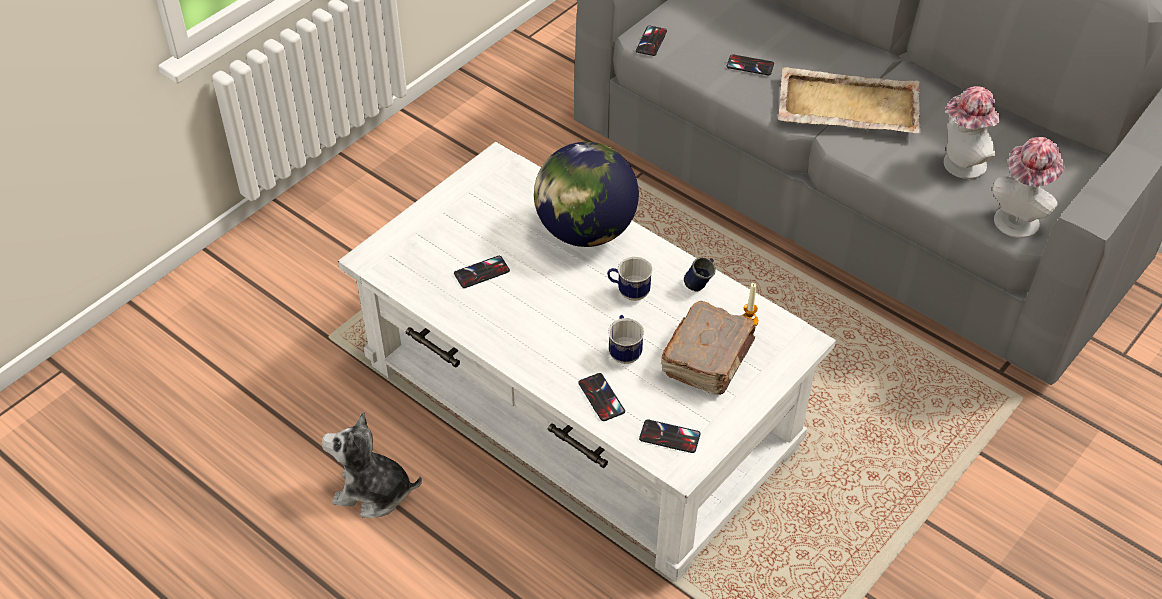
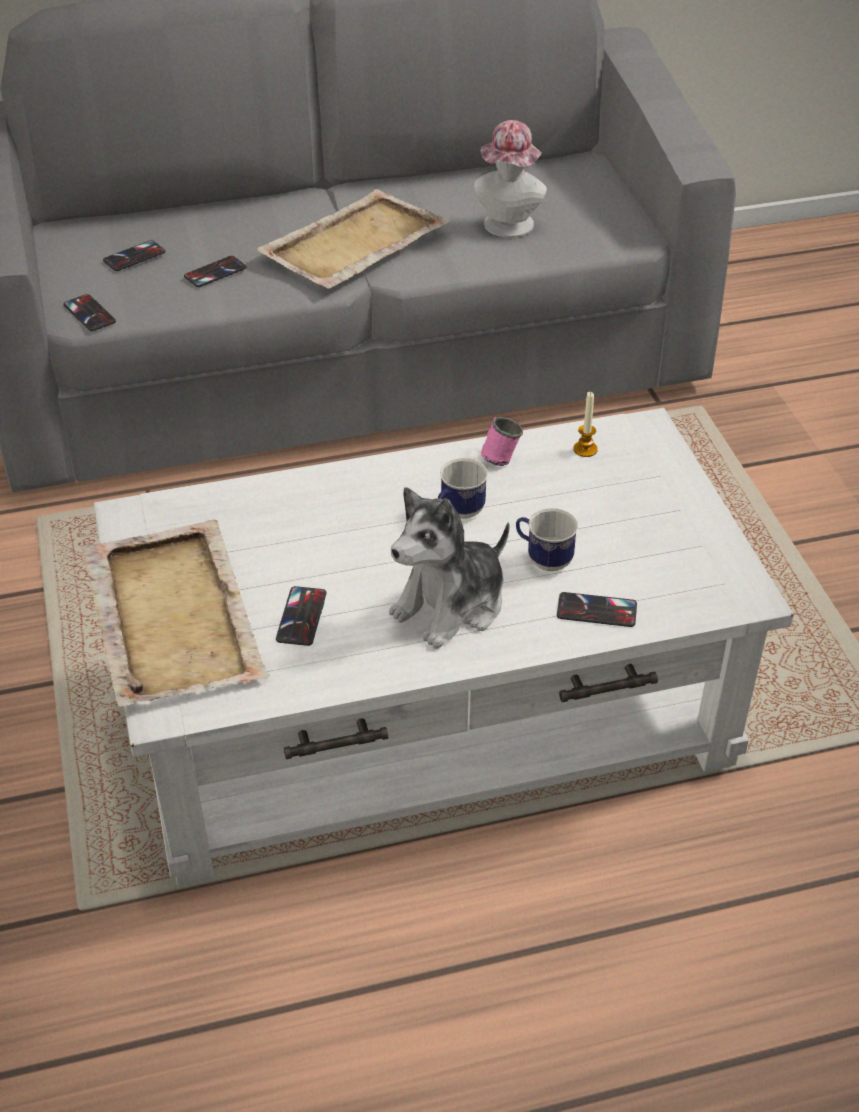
camera: 55 degrees left, 5 degrees down
(373, 492) = (382, 991): plush toy -> plush toy (451, 606)
(438, 222) = (173, 615): none -> beige tray
(585, 231) = (328, 501): globe -> none
(669, 437) = (699, 585): phone -> phone (134, 256)
(700, 284) = (498, 456): blue mug -> pink mug
(709, 359) = (612, 502): brown book -> none
(1018, 218) = (611, 230): hat -> none

